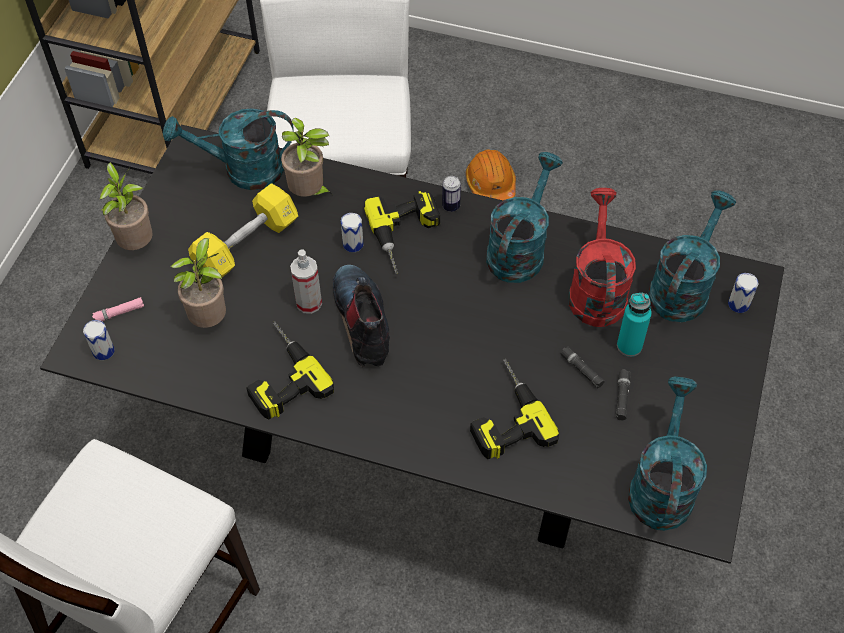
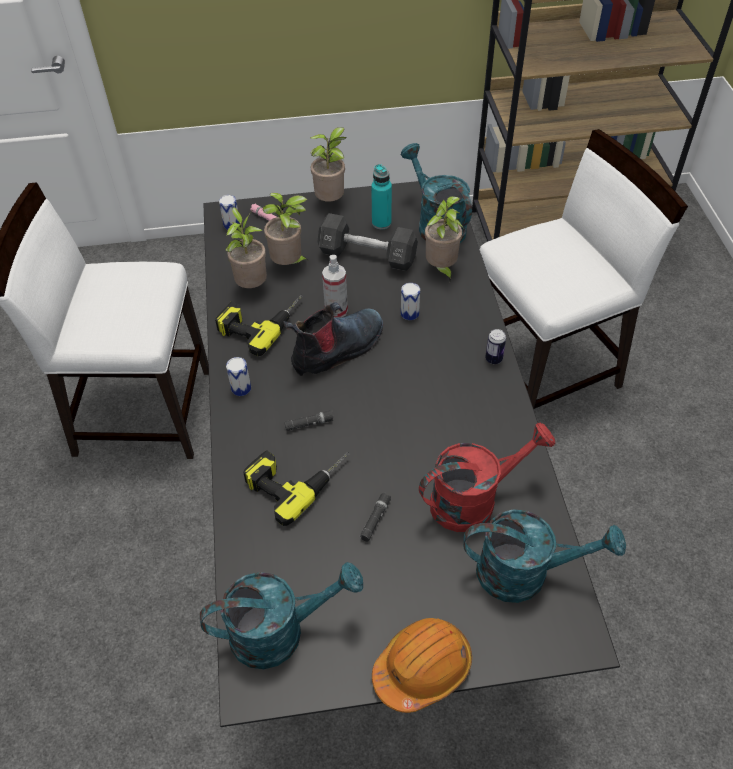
camera: 65 degrees right, 5 degrees down
(219, 365) = (251, 285): none -> potted plant
(246, 245) = (367, 255): yellow dumbbell -> black dumbbell
(408, 236) = (441, 343): power drill -> none
(490, 185) = (655, 452): orange hard hat -> orange hard hat (422, 668)
(519, 249) = (481, 424): turquoise watering can -> none
(622, 397) = (362, 563): black flashlight -> black flashlight (309, 423)
(629, 346) = (425, 549): turquoise bottle -> turquoise bottle (381, 223)
(738, 304) = (537, 633): can -> can (241, 388)

